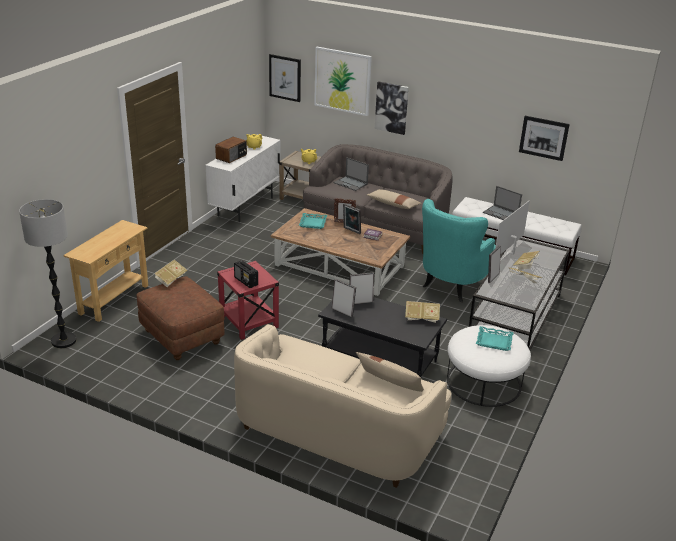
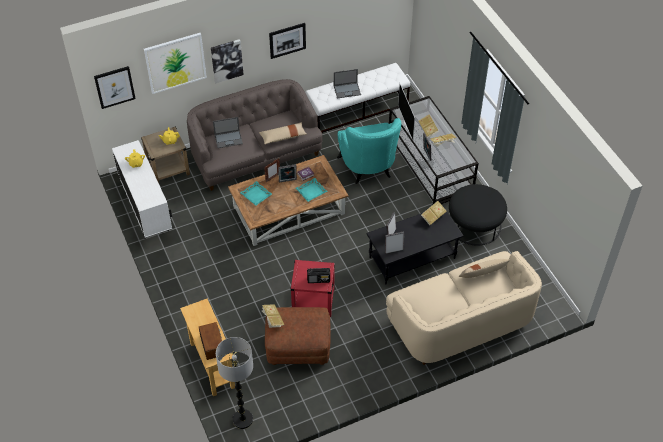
camera: 50 degrees left, 20 degrees up
(232, 157) = (141, 187): radio -> radio (212, 345)
(484, 382) = (475, 224): white ottoman -> black ottoman
(494, 341) = (478, 199): turquoise tray -> turquoise tray (311, 192)
(543, 138) = (357, 21): picture -> picture (287, 40)

